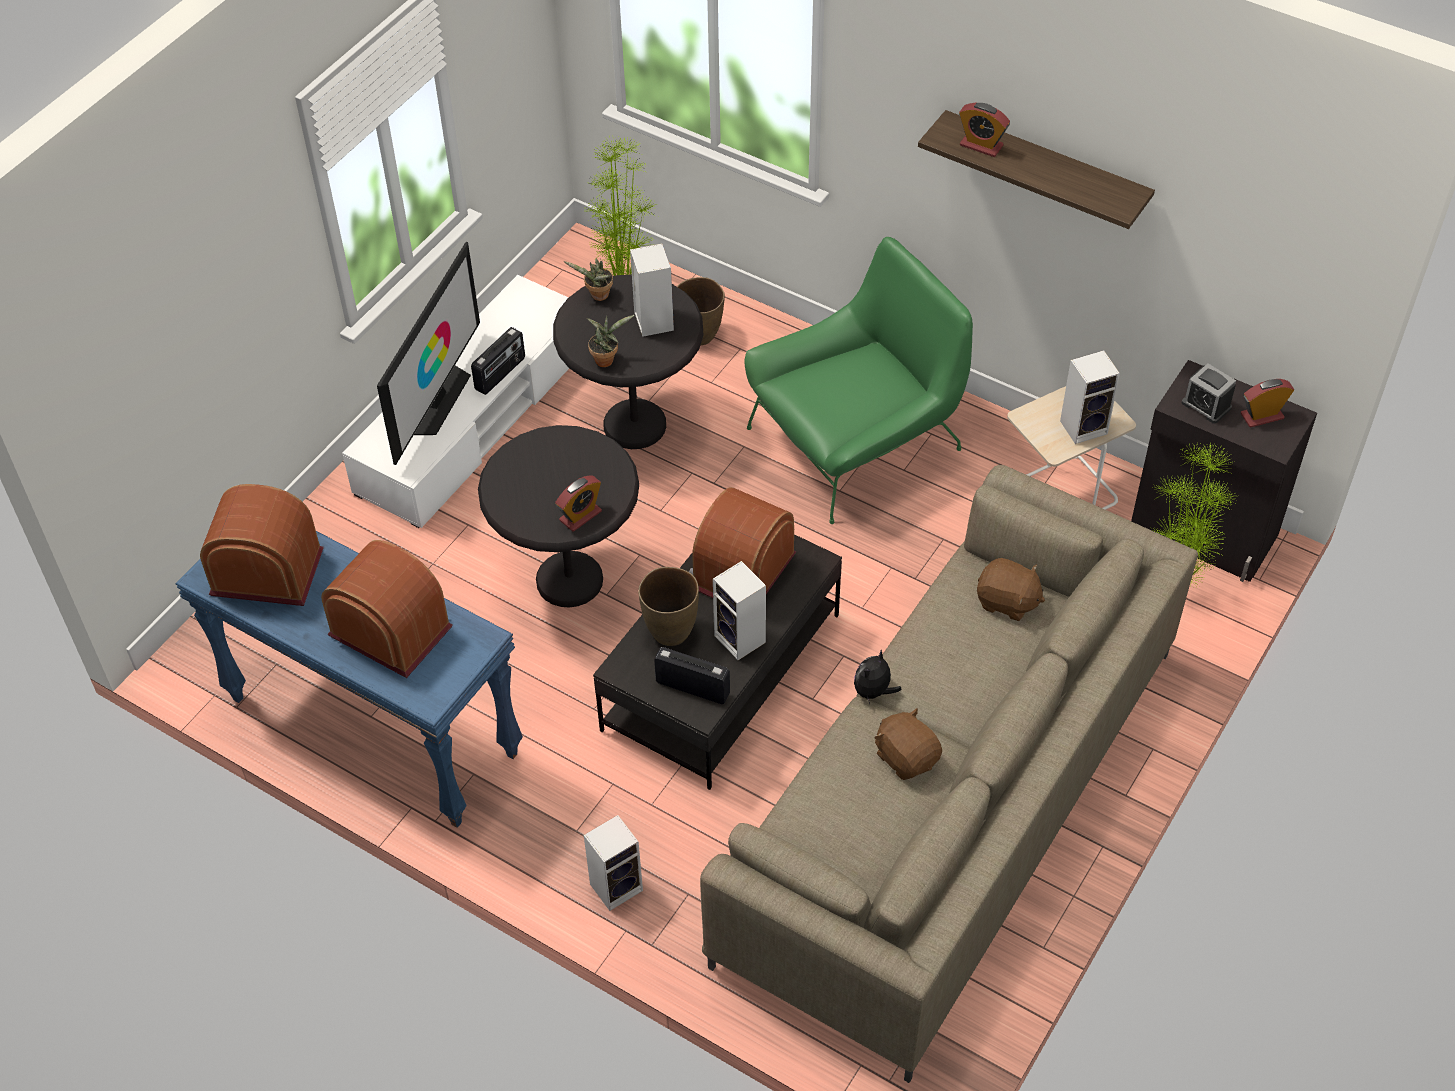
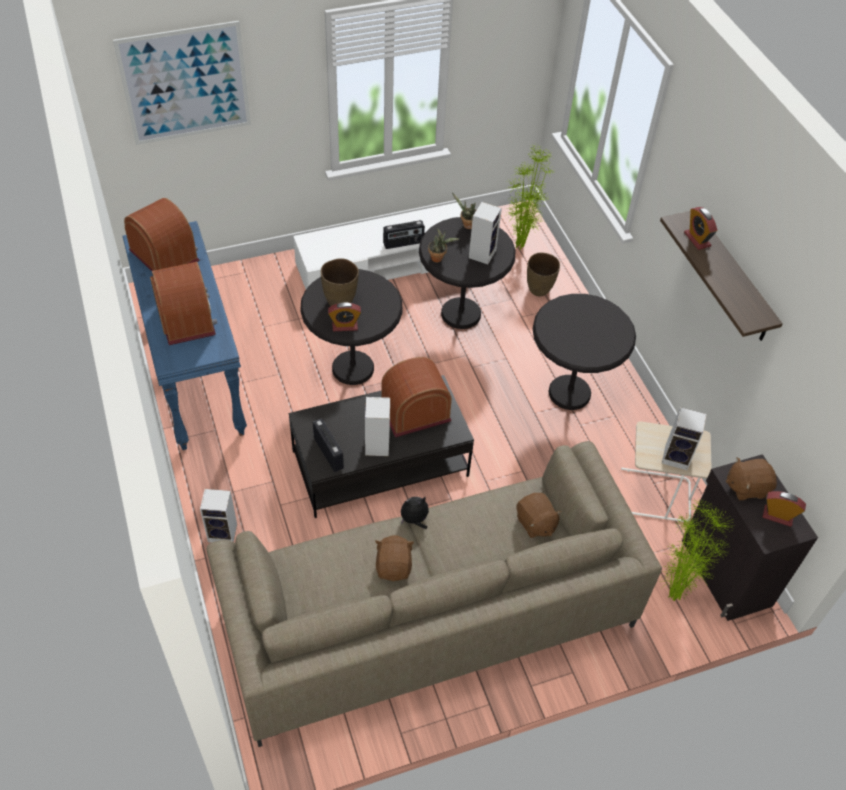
camera: 35 degrees right, 0 degrees up
(157, 307) = (185, 84): none -> picture
(437, 400) = (360, 238): television -> none
(670, 631) = (347, 417): brown vase -> brown vase (340, 301)
(856, 440) = (569, 393): green armchair -> black side table
(1206, 405) = (747, 487): alarm clock -> brown plush toy

